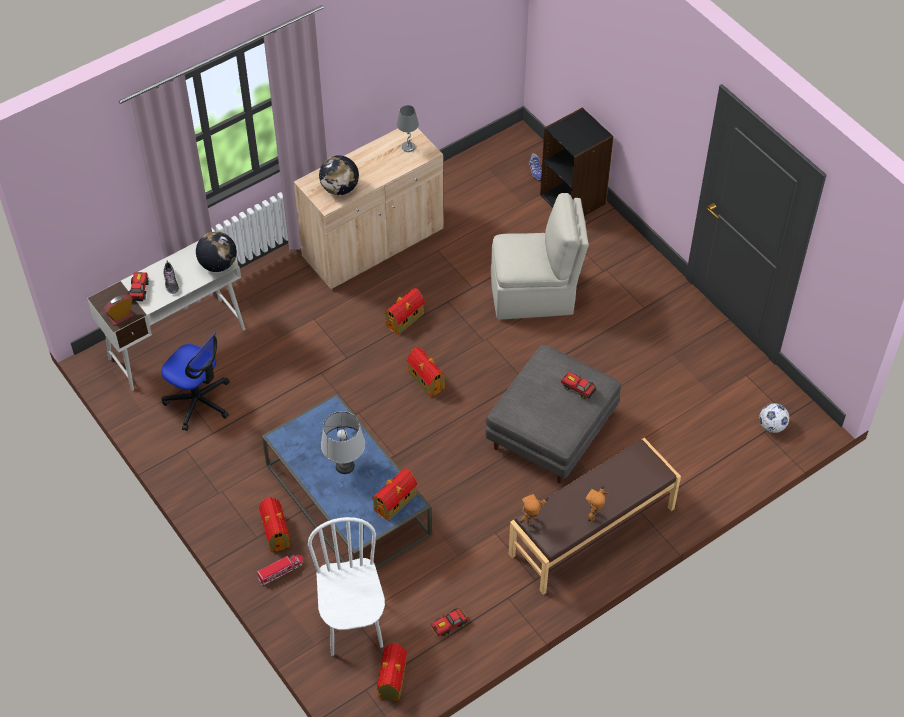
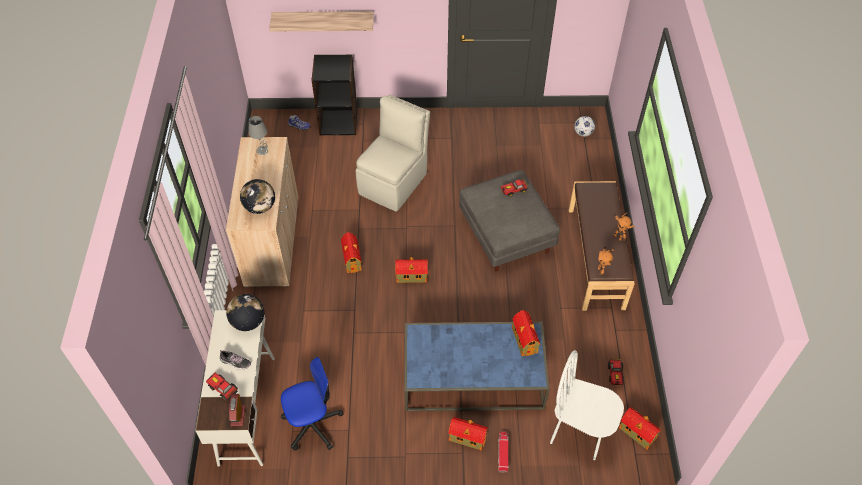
camera: 55 degrees left, 0 degrees up
(344, 466) = (471, 353): grey table lamp -> none
(599, 78) = (323, 21): none -> shelf

